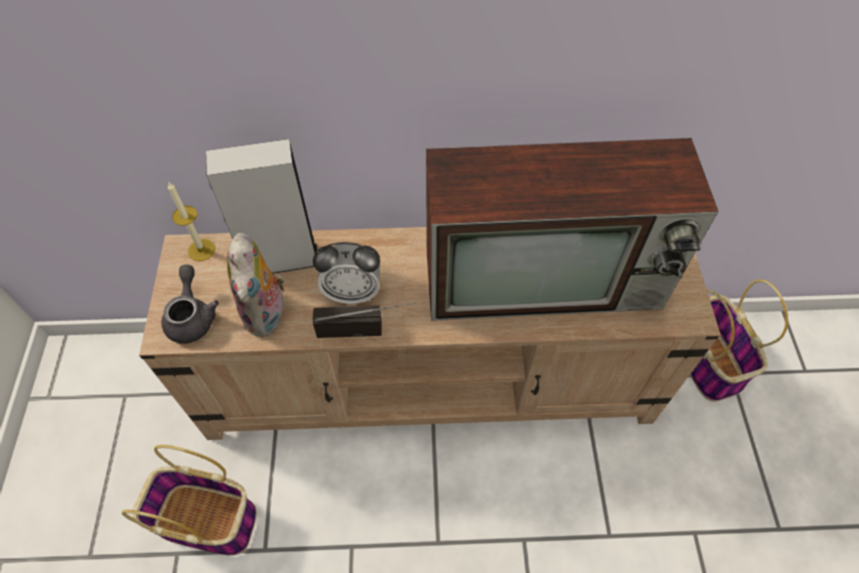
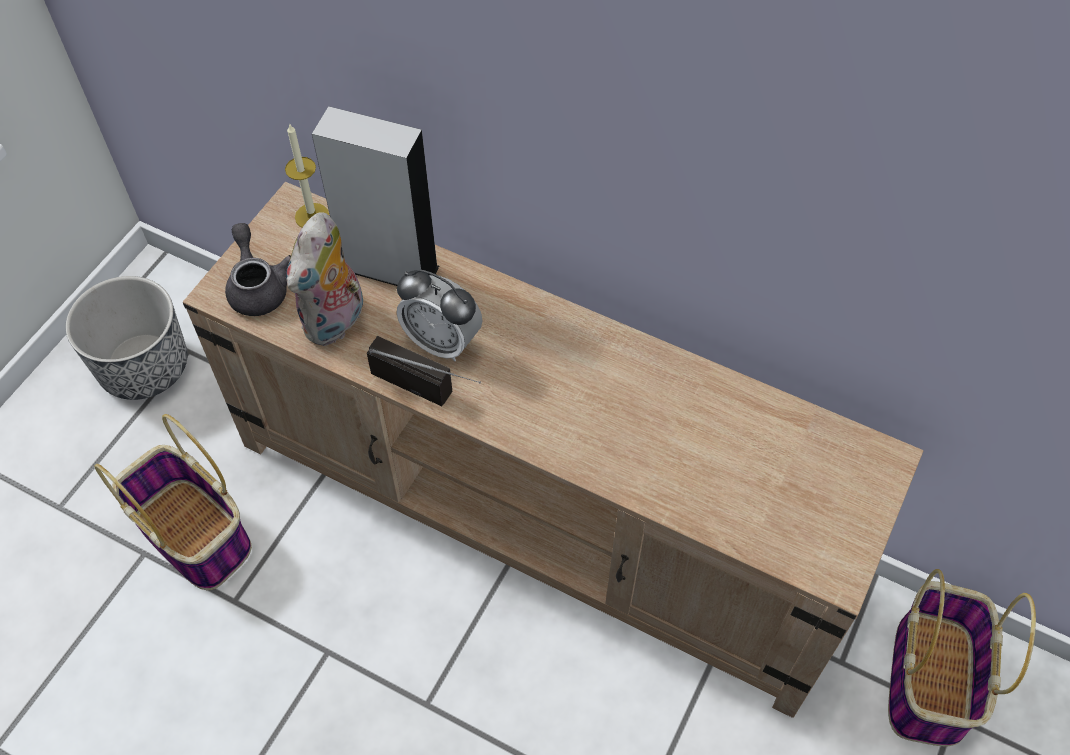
camera: 30 degrees right, 0 degrees up
(97, 421) = (144, 366): none -> planter
(192, 316) = (258, 286): grey teapot -> grey teapot turned 45 degrees counterclockwise
(546, 278) = (681, 436): television -> none

